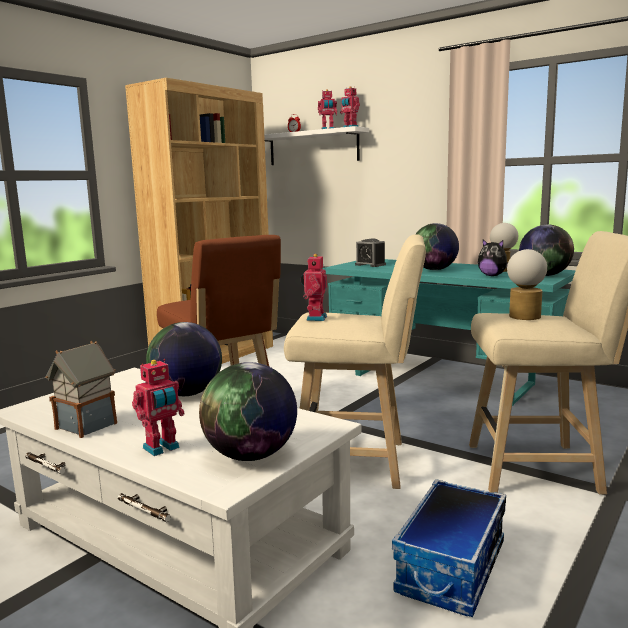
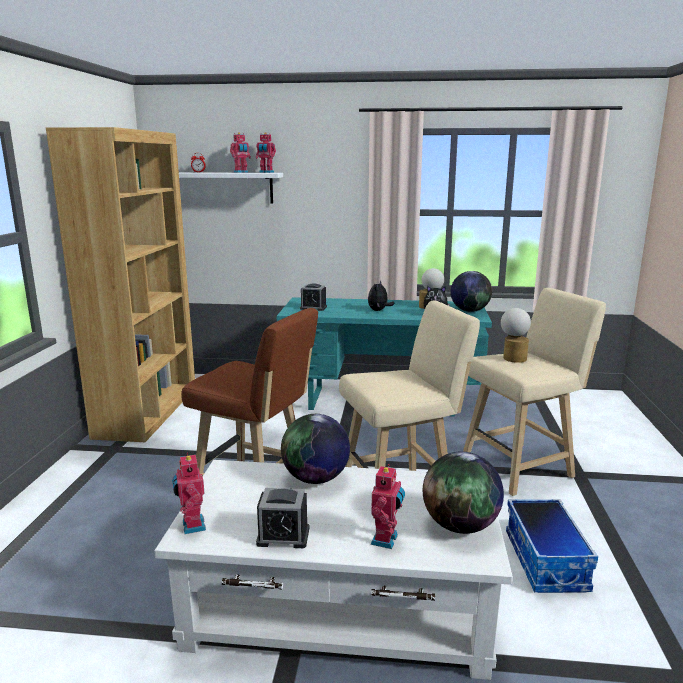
camera: 30 degrees left, 5 degrees up
(87, 425) = (283, 536): toy house -> alarm clock
(315, 318) = (373, 384): toy robot -> toy robot (191, 526)
(434, 270) = (379, 310): globe -> plush toy

